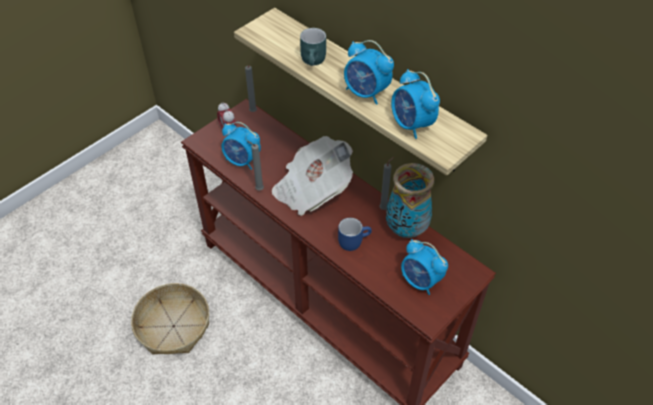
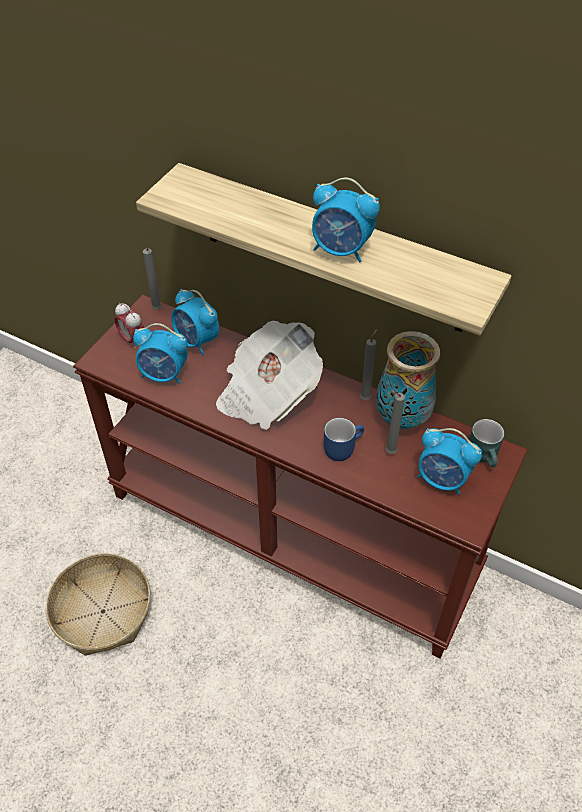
camera: 15 degrees left, 0 degrees up
(258, 189) = (197, 407): grey candle -> grey candle (388, 452)
(314, 61) = (259, 222): turquoise mug -> turquoise mug (485, 456)
(411, 125) = (414, 280): alarm clock -> alarm clock (196, 341)

